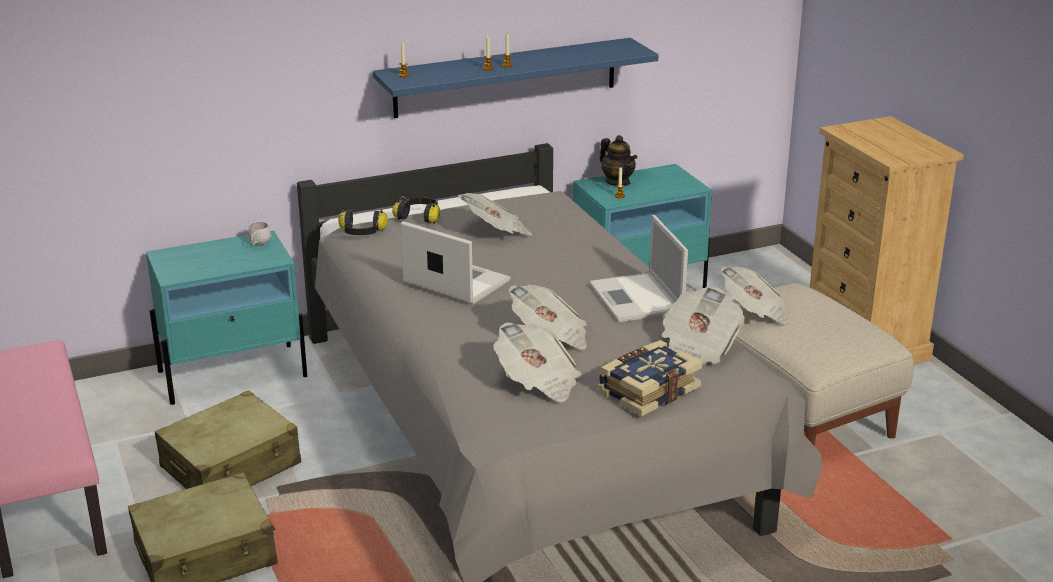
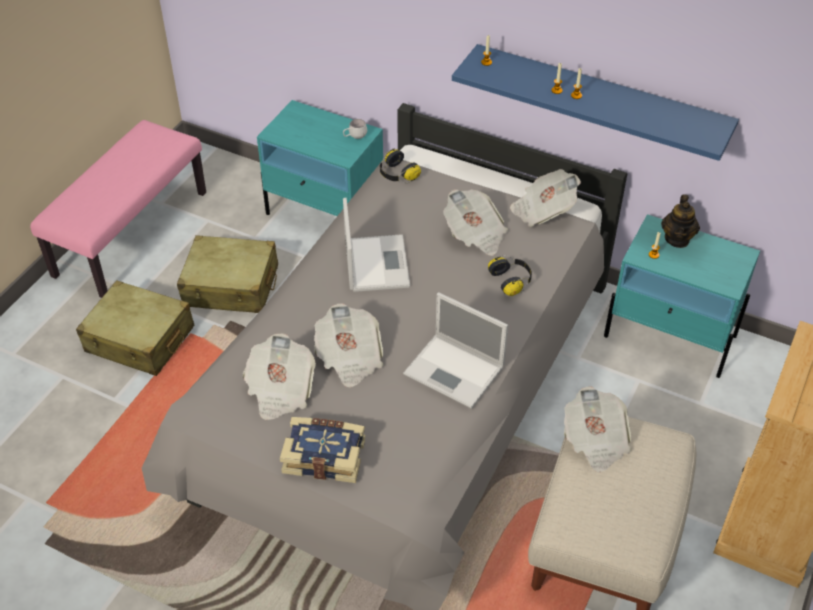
camera: 50 degrees right, 20 degrees up
(419, 217) = (453, 184): headphones -> headphones (511, 281)
(637, 299) = (455, 371): laptop -> laptop turned 90 degrees counterclockwise
(697, 348) = (416, 448): newspaper -> newspaper (543, 210)

